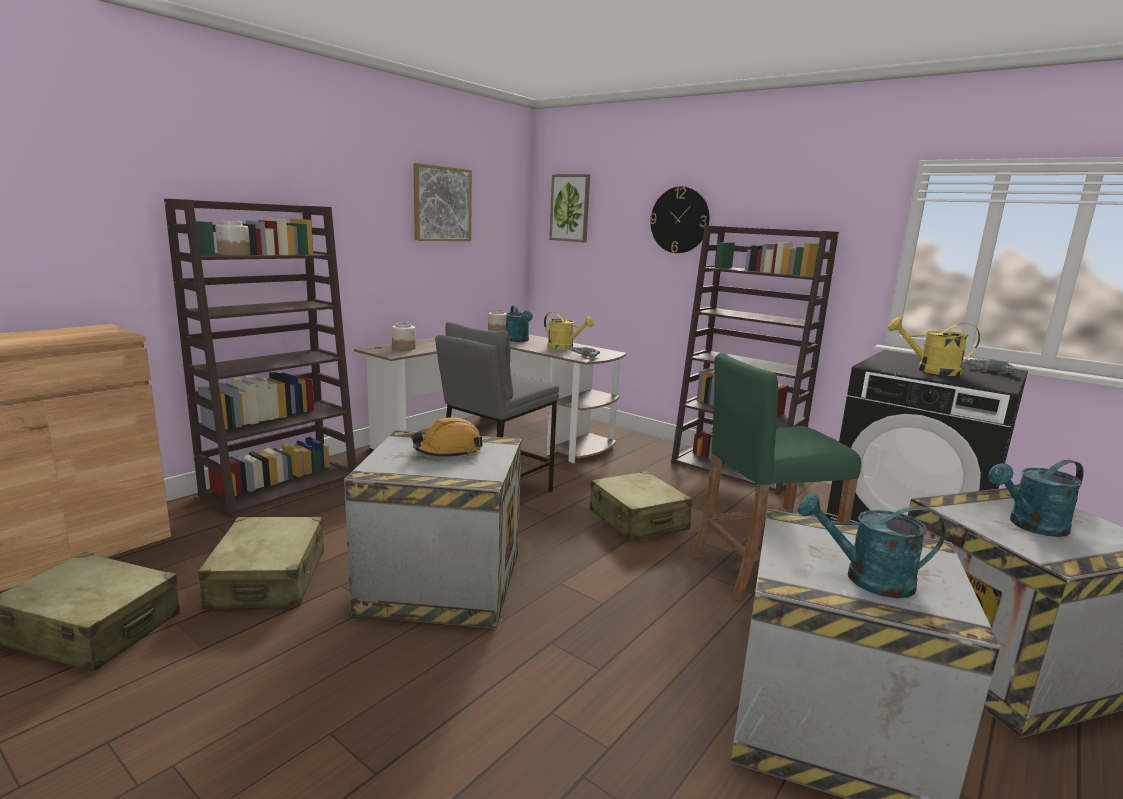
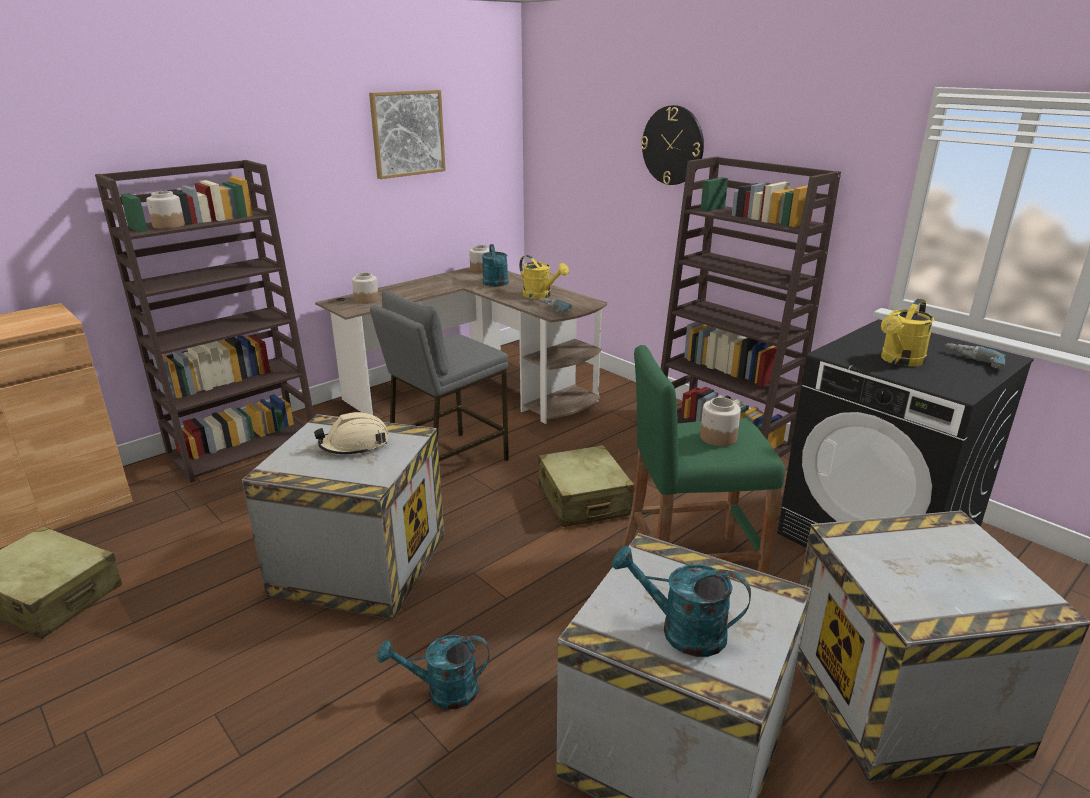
camera: 10 degrees right, 10 degrees up
(268, 579) = (205, 553): beige suitcase -> none
(448, 451) = (355, 445): orange hard hat -> beige hard hat
(570, 208) = (560, 124): picture -> none
(793, 436) = (717, 437): none -> jar
(930, 370) = (899, 361): yellow watering can -> yellow watering can turned 75 degrees counterclockwise
(1030, 526) = (922, 570): turquoise watering can -> turquoise watering can (442, 691)

